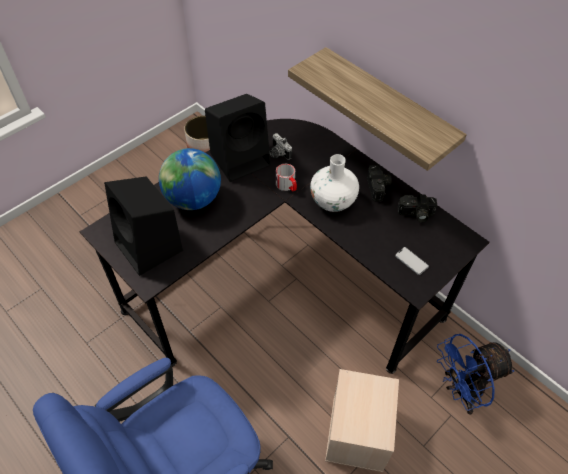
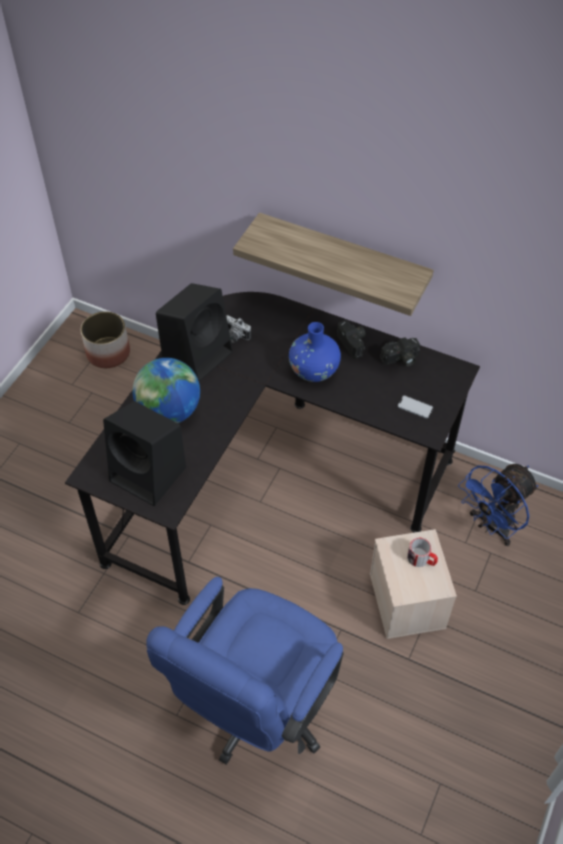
camera: 20 degrees left, 0 degrees up
(287, 186) = (260, 368): mug -> mug (421, 559)
(333, 201) = (314, 370): white vase -> blue vase

